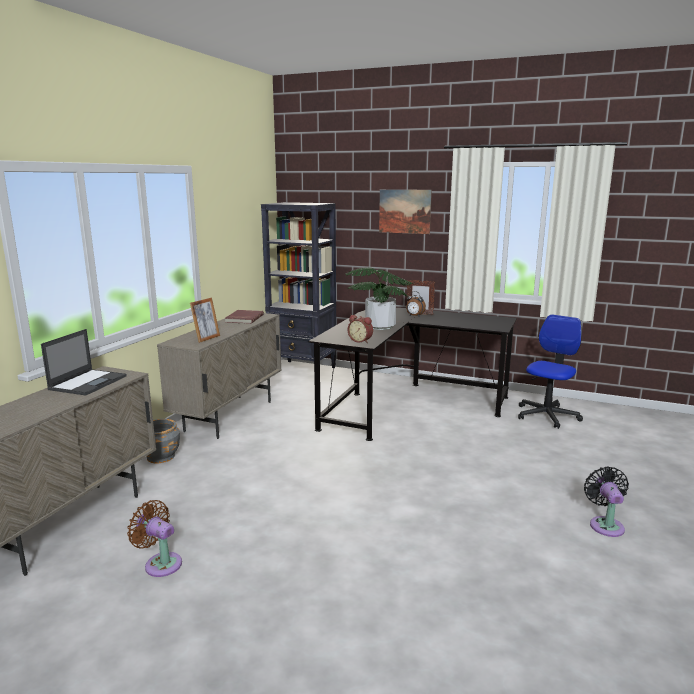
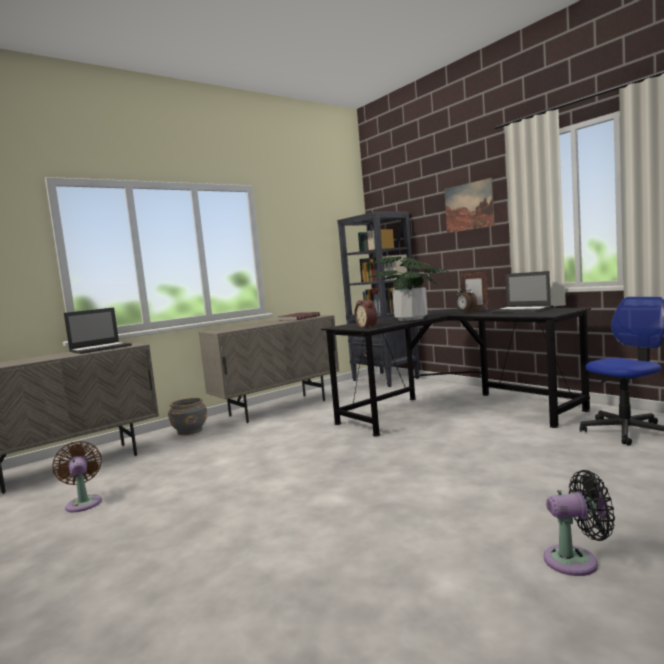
camera: 30 degrees right, 10 degrees down
(206, 338) = (239, 328): picture frame -> none
(465, 318) = (521, 310): none -> laptop
(605, 524) = (576, 560): black fan -> black fan turned 60 degrees clockwise

